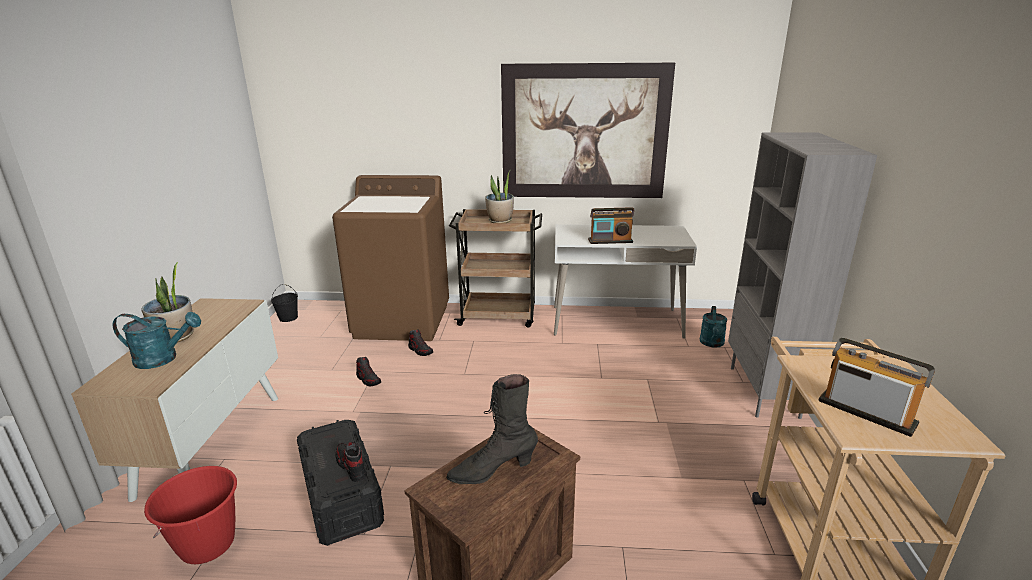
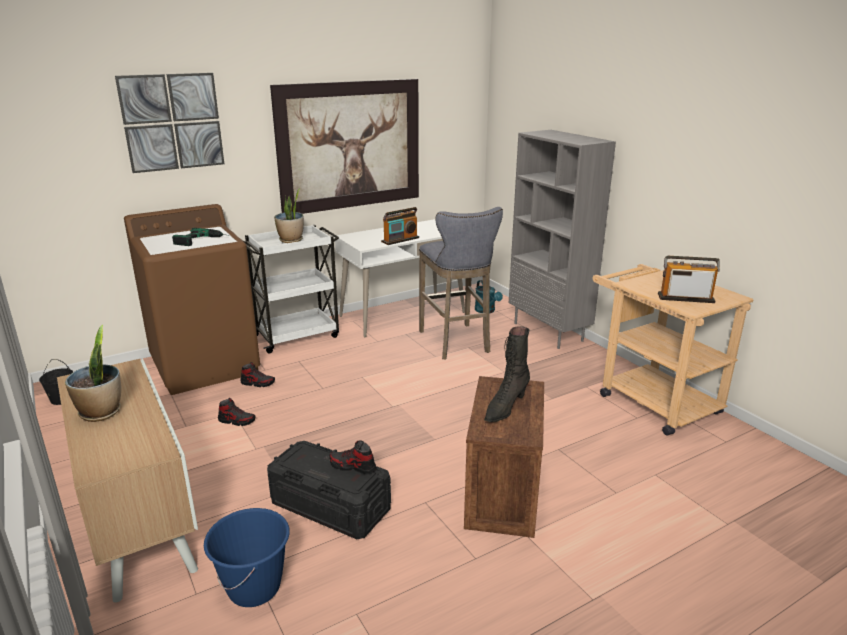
camera: 35 degrees left, 0 degrees up
(163, 359) = (126, 431): turquoise watering can -> none
(208, 544) = (255, 588): red bucket -> blue bucket
(394, 207) = (203, 241): none -> power drill
(406, 95) = (172, 122): none -> picture
(499, 316) = (297, 336): brown cart -> white cart
(639, 370) = (456, 343): none -> grey stool

